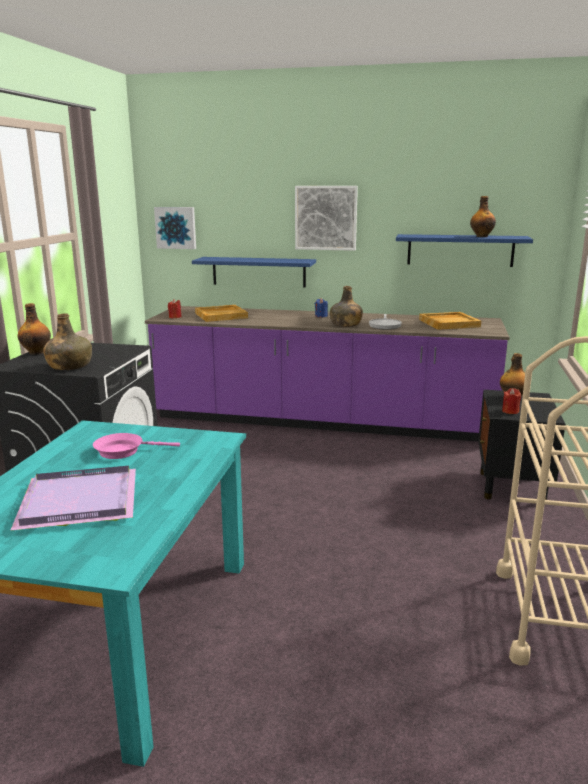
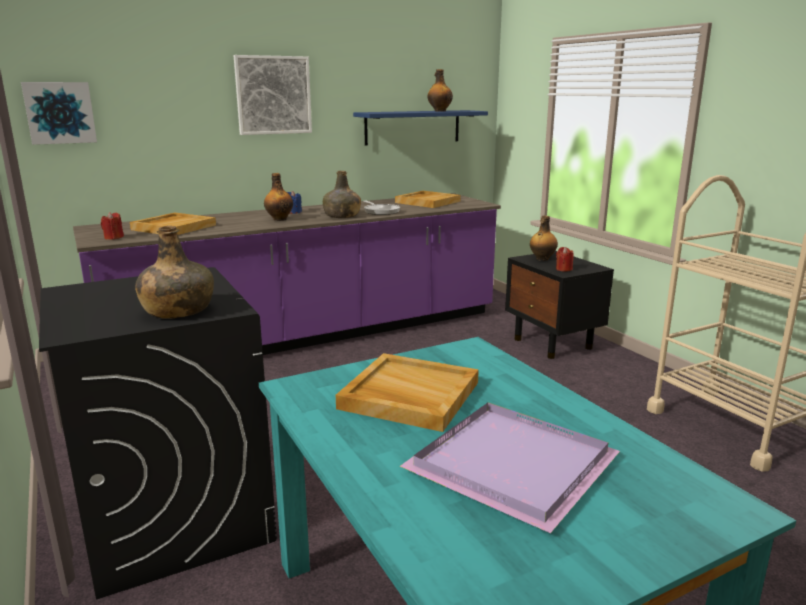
camera: 40 degrees left, 0 degrees up
(37, 352) = (62, 307): bottle -> bottle (279, 219)
(123, 451) = (408, 395): pink frying pan -> beige tray
(258, 272) = (193, 167): blue shelf -> none

